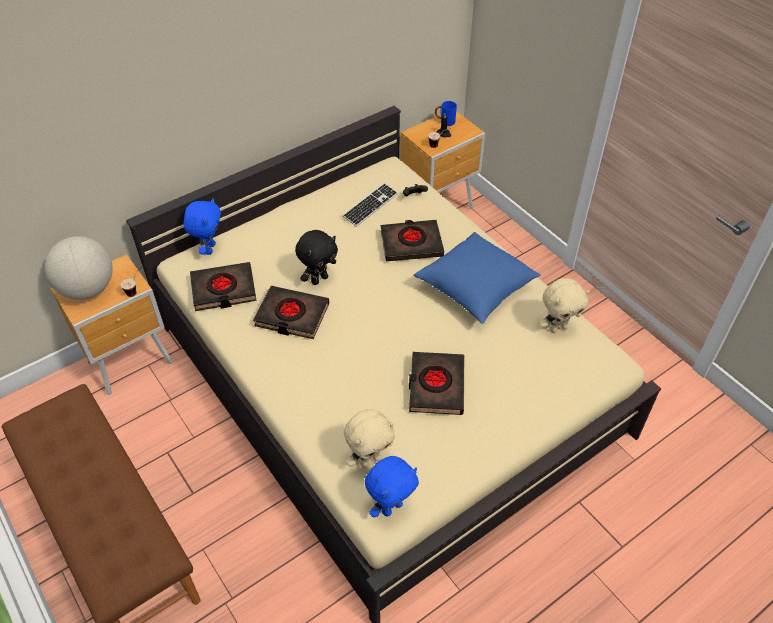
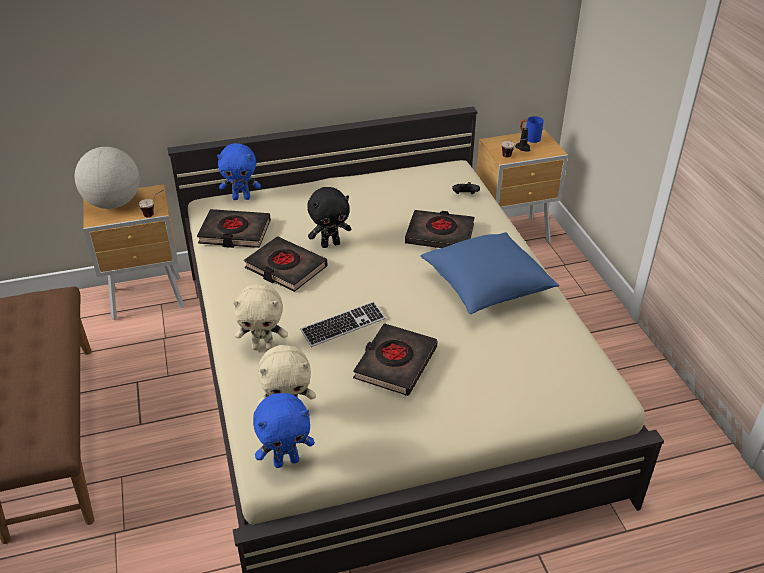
camera: 20 degrees right, 10 degrees down
(209, 249) = (241, 198): blue plush toy -> blue plush toy turned 60 degrees clockwise
(370, 206) = (416, 195): keyboard -> keyboard (343, 326)
(558, 328) = (560, 344): beige plush toy -> beige plush toy (263, 347)

